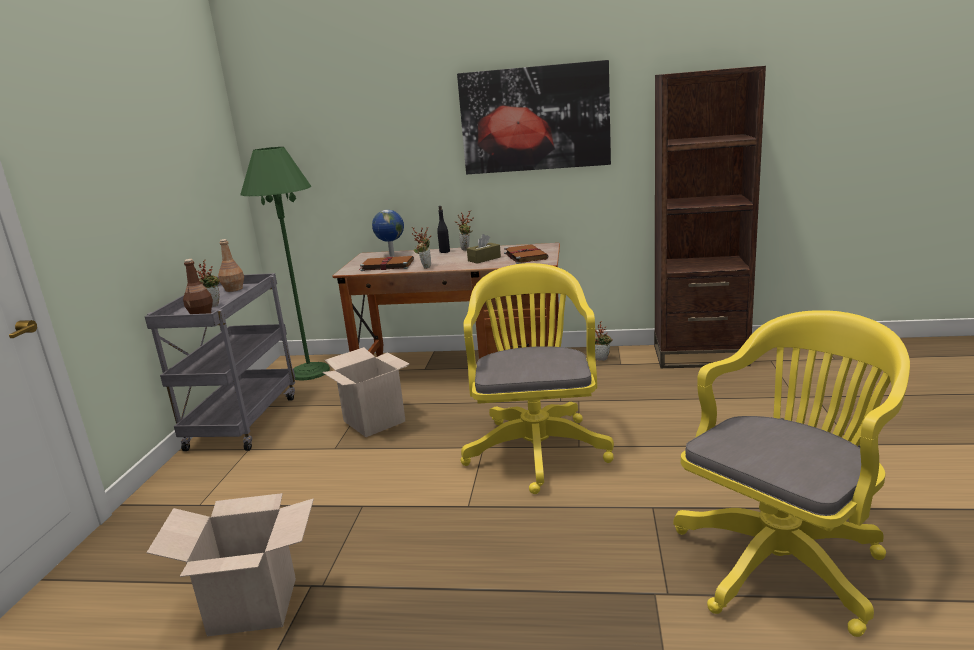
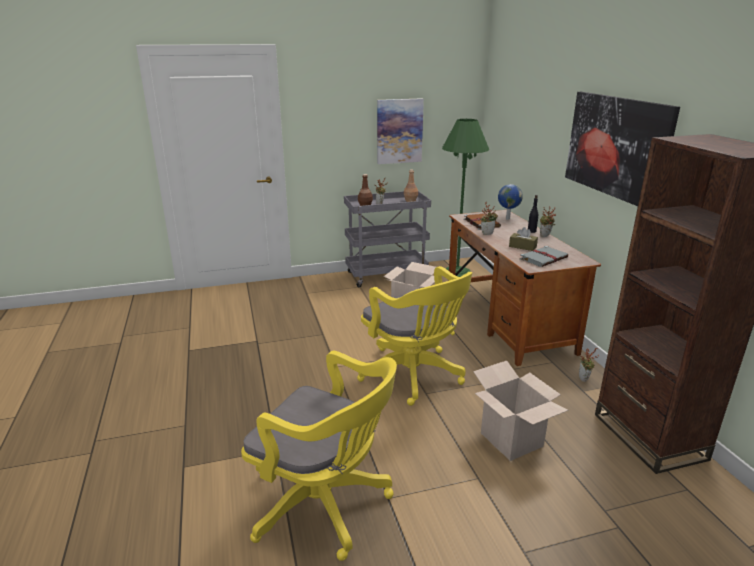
camera: 65 degrees right, 5 degrees up
(172, 186) = (399, 131): none -> picture
(253, 606) = (240, 332): cardboard box -> cardboard box (511, 440)
(525, 256) = (544, 258): brown book -> grey book
(536, 447) = (414, 376): yellow office chair -> yellow office chair turned 75 degrees clockwise

